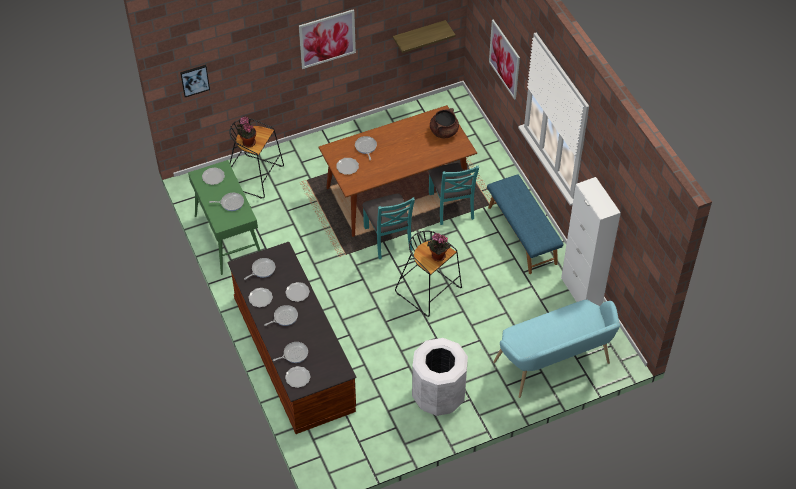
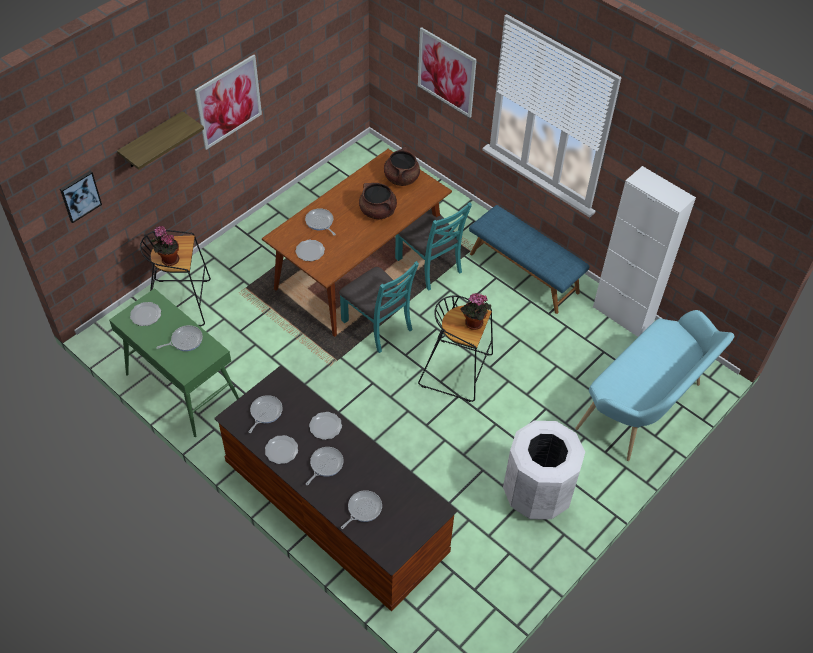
camera: 25 degrees left, 0 degrees up
(298, 378) = (384, 539): plate -> none
(412, 152) = (378, 211): none -> brown cooking pot
(419, 35) = (324, 77): shelf -> shelf (152, 141)

